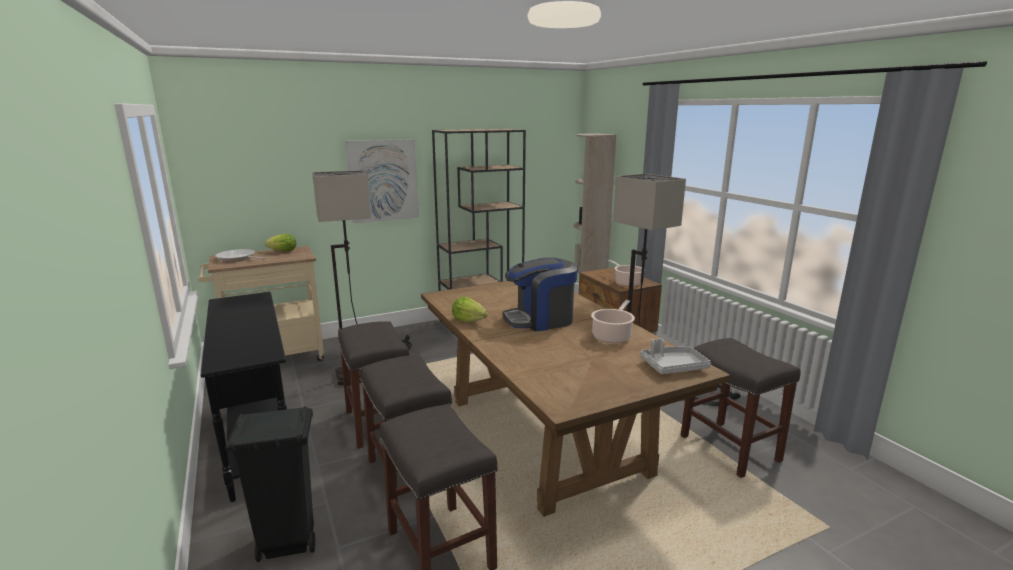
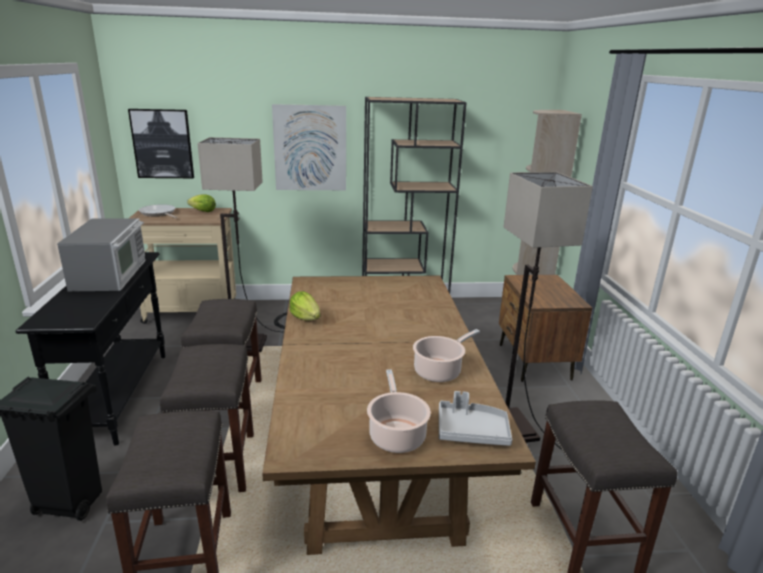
camera: 20 degrees right, 5 degrees up
(232, 186) = (162, 144): none -> picture
(244, 315) = (111, 274): none -> microwave
(540, 320) = (380, 332): coffee machine -> none
(626, 283) = (549, 298): cooking pot -> cooking pot (396, 434)

